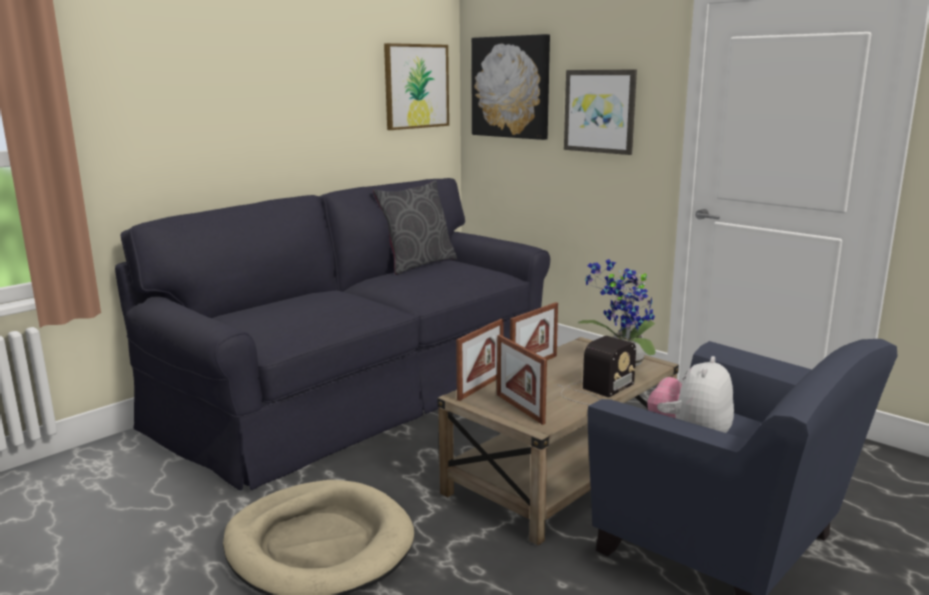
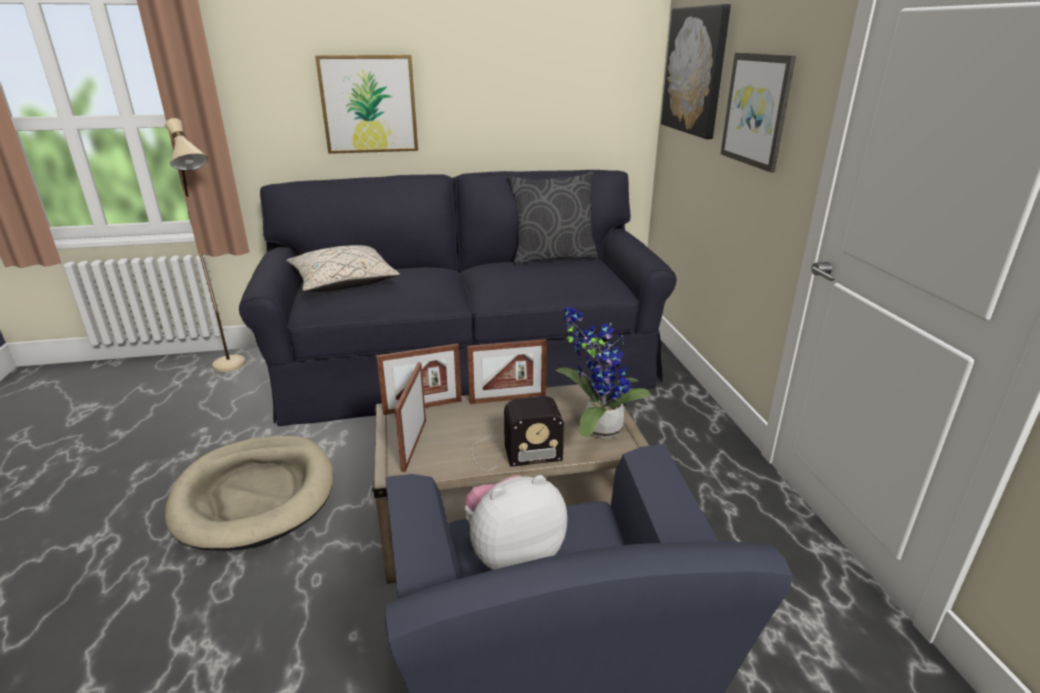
camera: 35 degrees right, 10 degrees up
(99, 466) = (233, 369): none -> beige floor lamp
(261, 317) = (343, 282): none -> beige pillow
(416, 86) = (599, 66): picture -> picture (369, 104)

